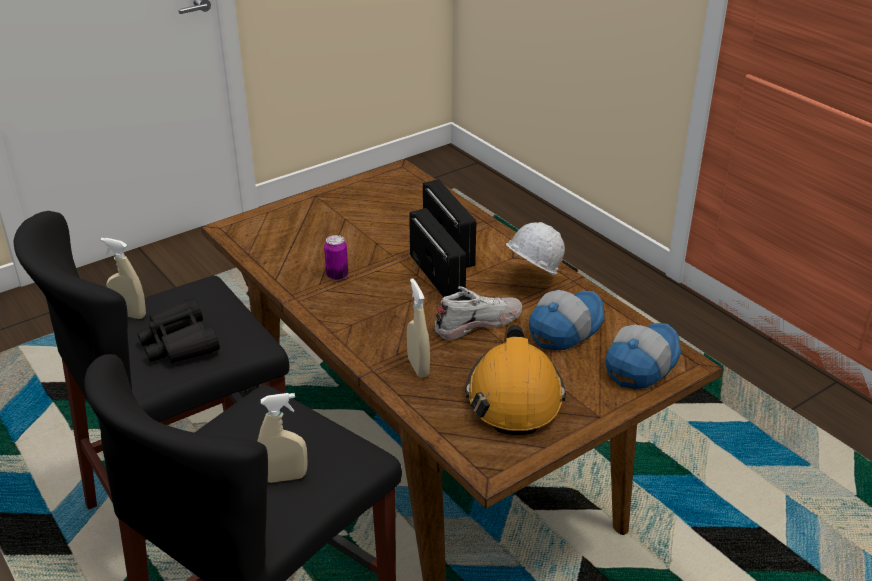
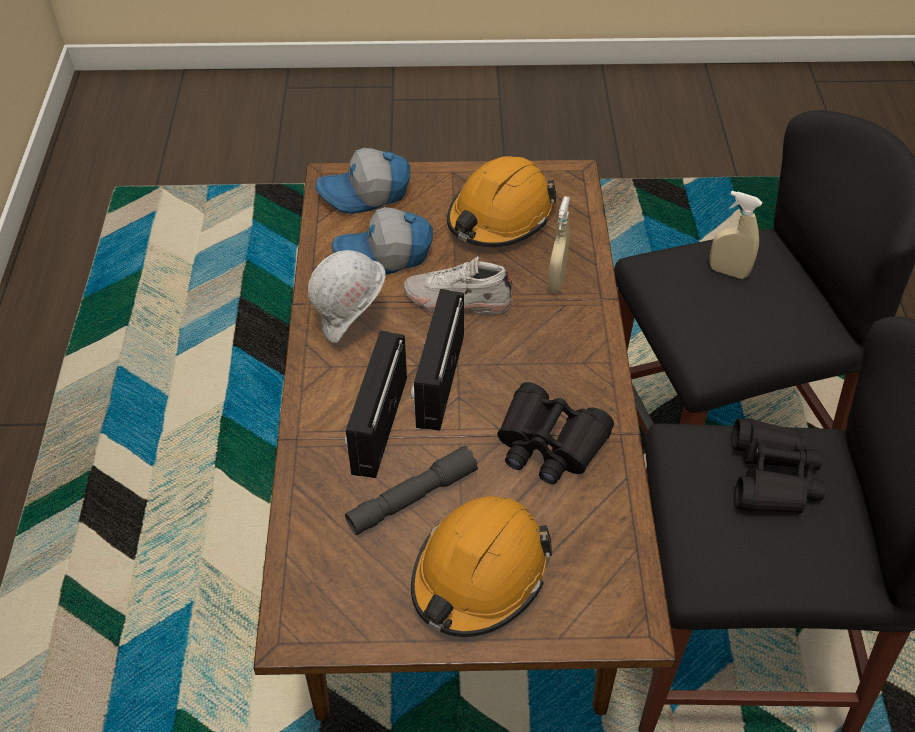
camera: 145 degrees left, 15 degrees up
(130, 314) = (822, 561): beige spray bottle -> none
(328, 215) = (479, 575): none -> orange hard hat
(337, 275) = (549, 443): can -> black binoculars
(394, 226) = (412, 498): none -> grey flashlight

